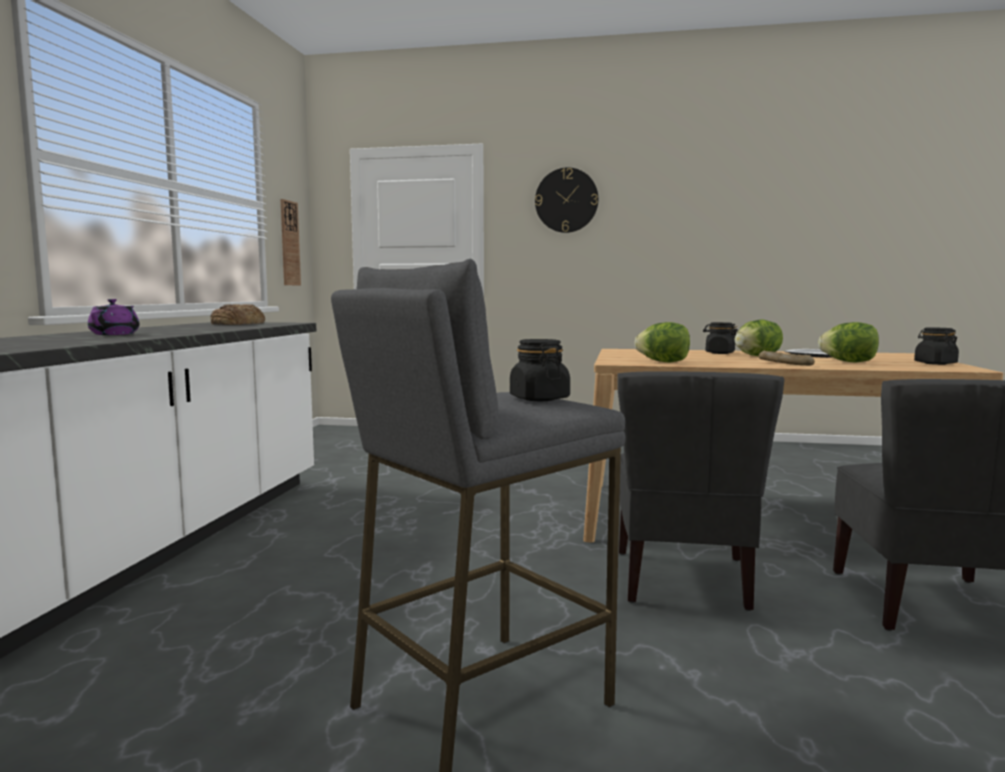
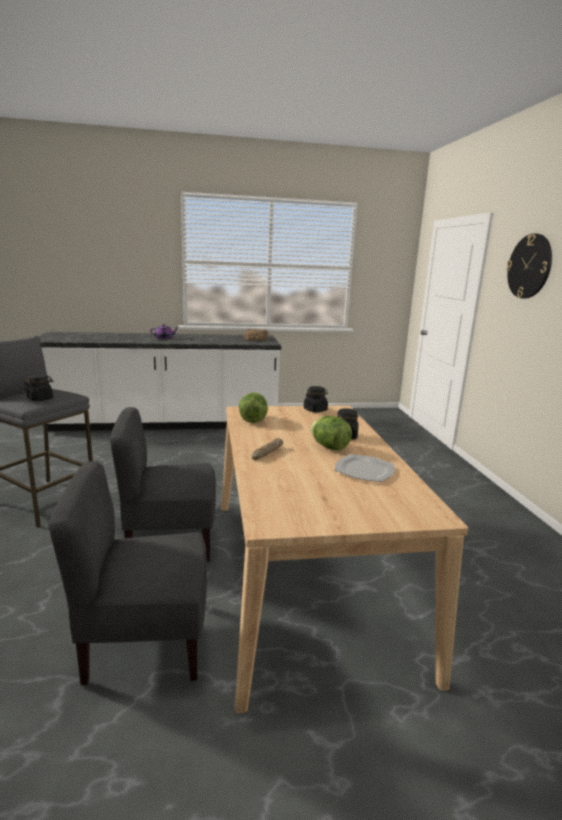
camera: 70 degrees right, 10 degrees up
(289, 243) = (381, 289): wall clock -> none
(849, 362) = (302, 477): lettuce -> none
(935, 363) = (319, 516): black jar -> black jar (315, 410)

